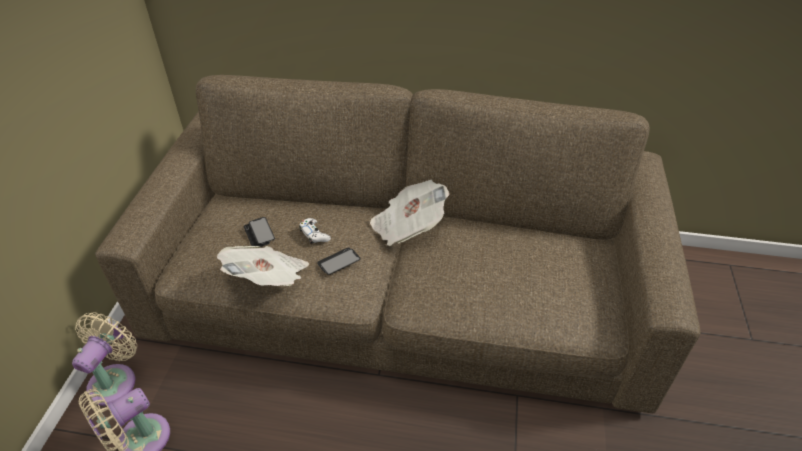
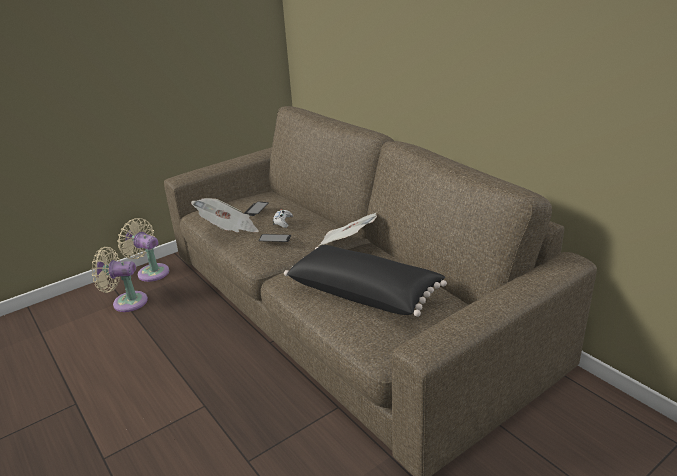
camera: 45 degrees right, 15 degrees down
(115, 380) = (151, 272): beige fan -> beige fan turned 120 degrees counterclockwise
(510, 276) = (364, 292): none -> black pillow

